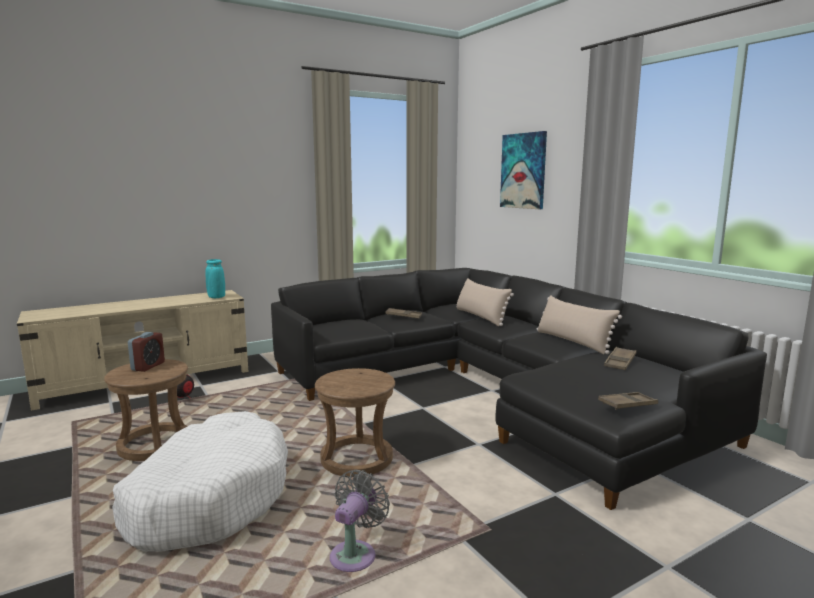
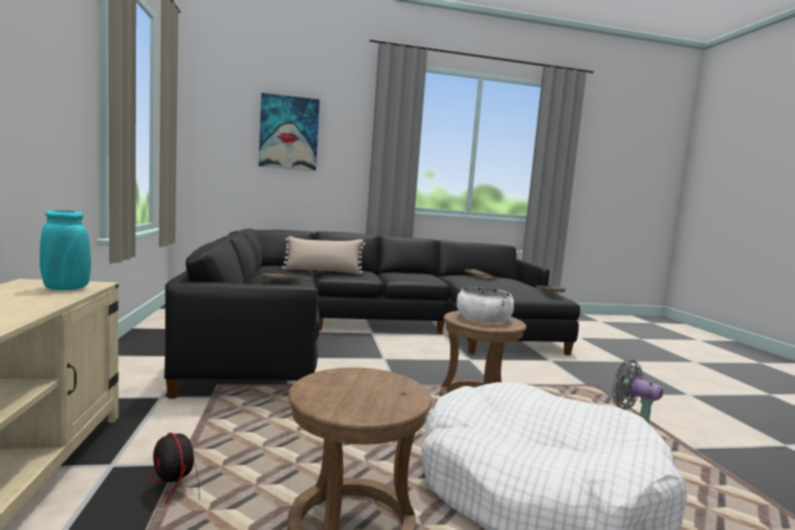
camera: 70 degrees left, 5 degrees down
(148, 366) = (337, 389): alarm clock -> none
(356, 380) = (483, 318): none -> white bowl
(573, 341) = (421, 274): beige pillow -> none

